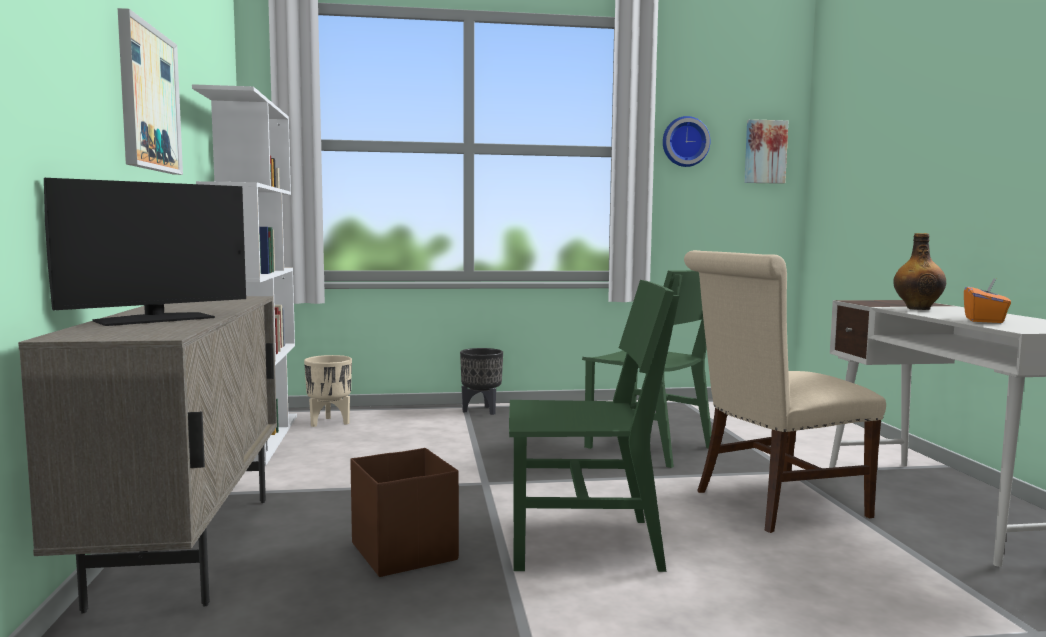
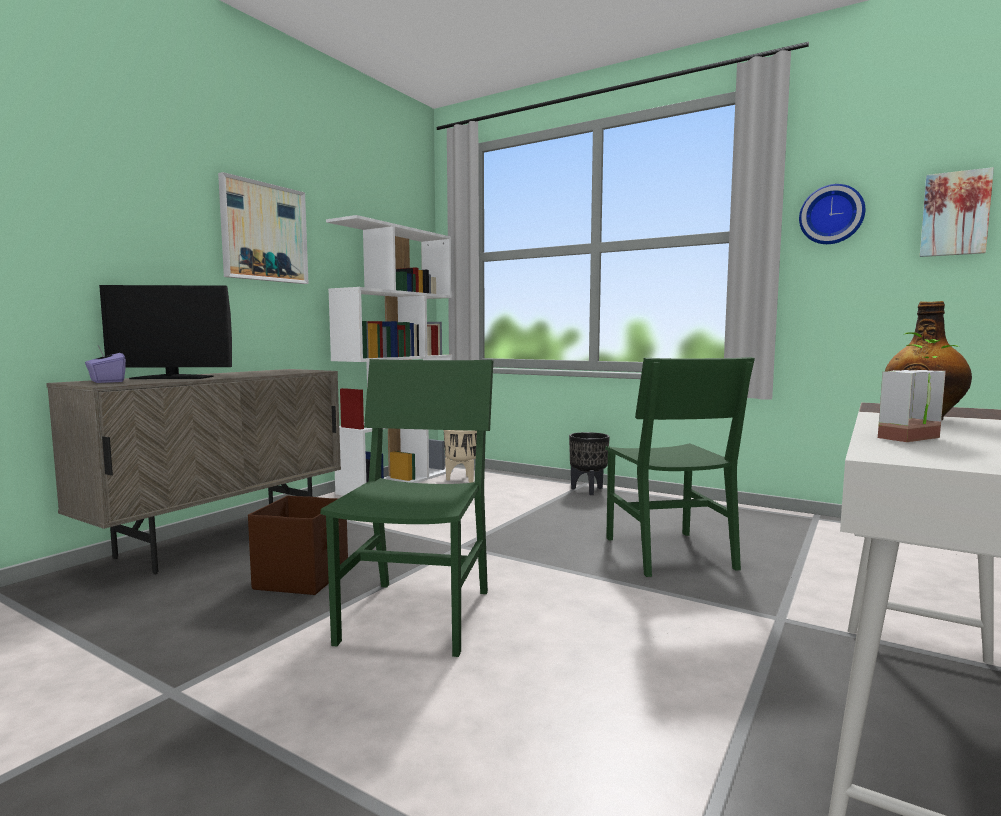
camera: 40 degrees right, 0 degrees up
(117, 332) = (106, 381): none -> purple tissue box
(584, 544) = (417, 616): green chair -> green chair turned 120 degrees counterclockwise
(771, 504) = (671, 644): beige chair -> none
(984, 320) = (921, 439): orange tissue box -> potted plant

